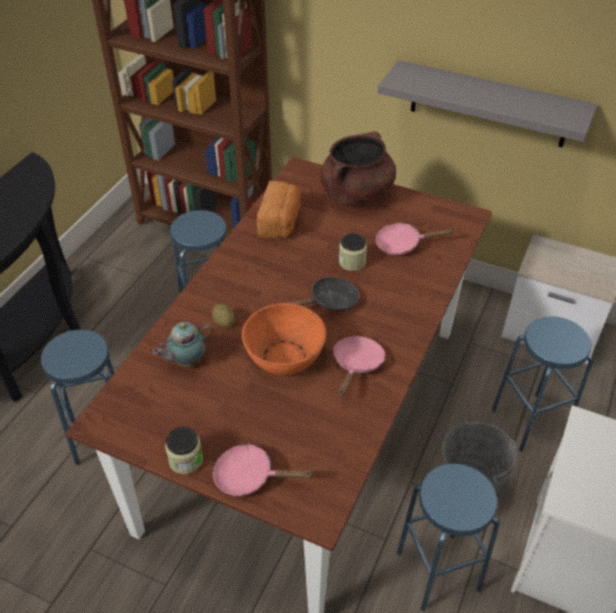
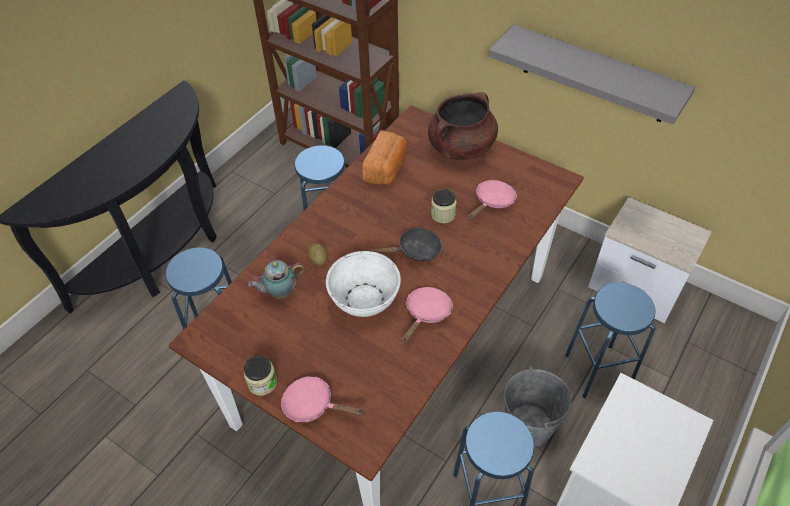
camera: 10 degrees right, 5 degrees up
(284, 357) = (364, 299): orange bowl -> white bowl
(402, 244) = (492, 202): pink frying pan -> pink frying pan turned 120 degrees clockwise

